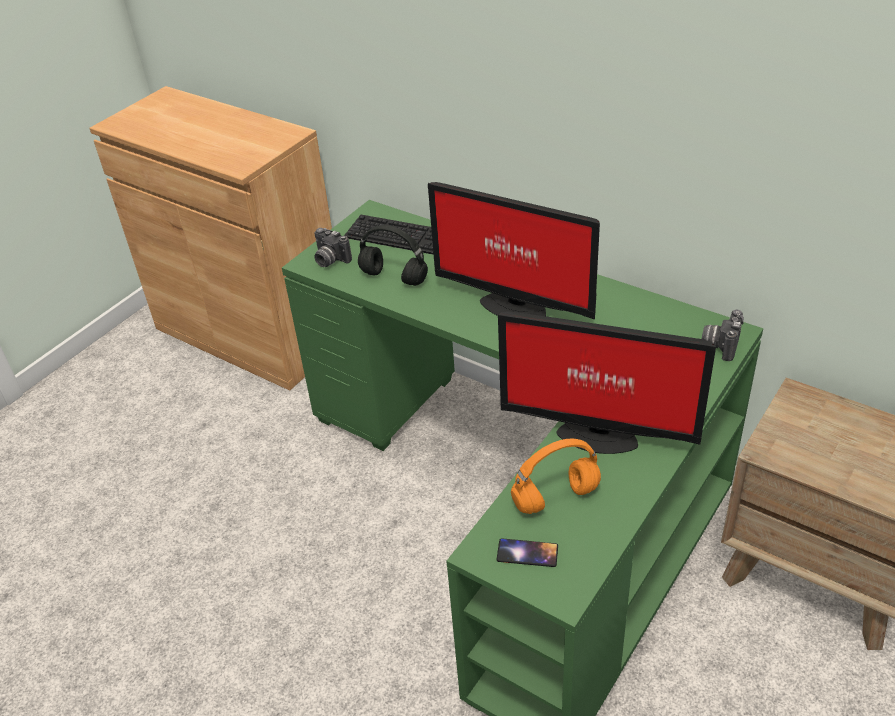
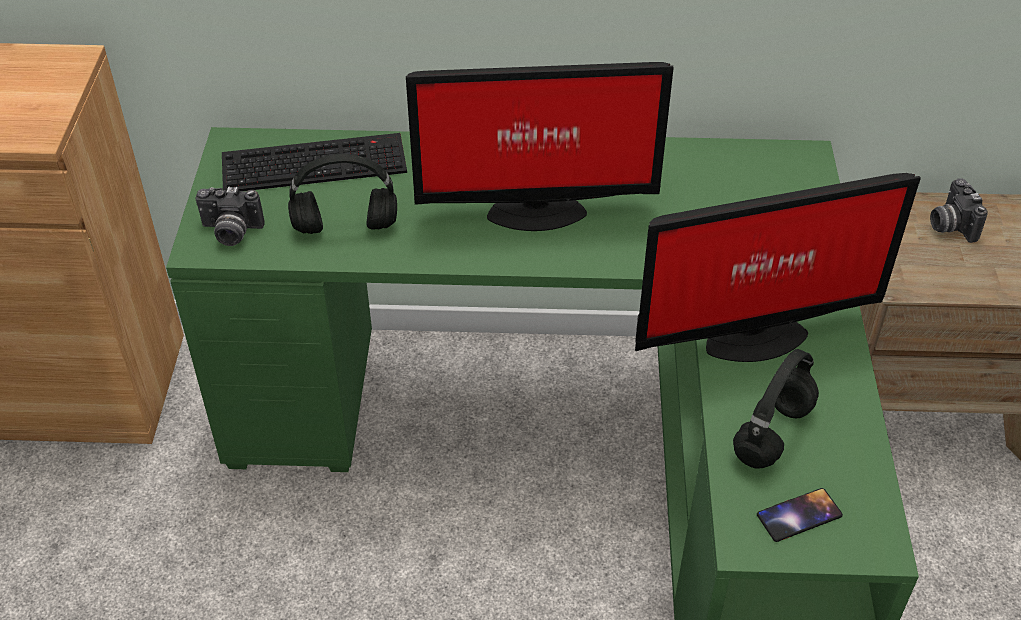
camera: 35 degrees left, 5 degrees up
(554, 498) = (772, 435): orange headphones -> black headphones
(720, 344) = (804, 176): camera -> camera (950, 225)

